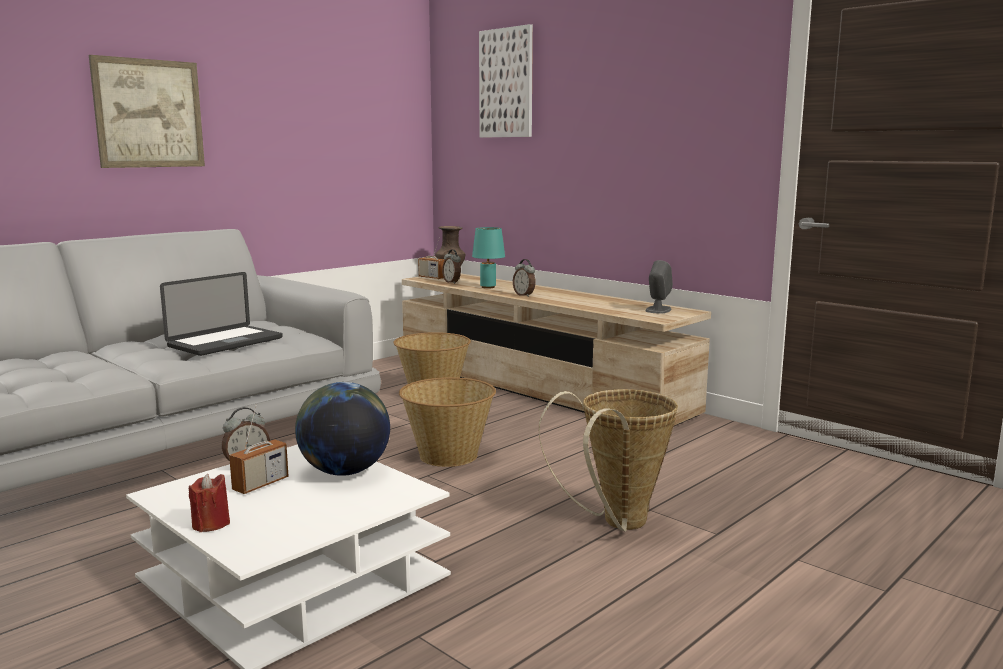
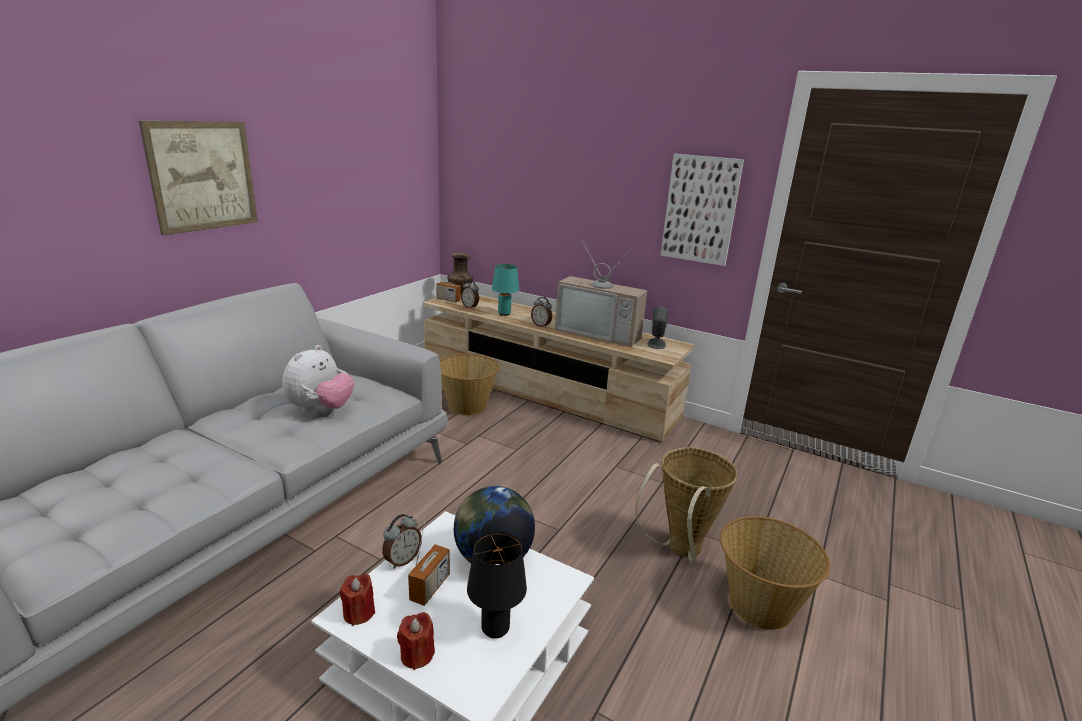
camera: 15 degrees left, 10 degrees up
(175, 494) = (359, 613): none -> red candle
(225, 342) = (320, 409): laptop -> plush toy
(307, 516) = (496, 629): none -> black table lamp
(448, 455) = (515, 482): basket -> basket (759, 605)
(506, 83) = (516, 137): picture -> picture (700, 209)
(594, 301) = (600, 332): none -> television

